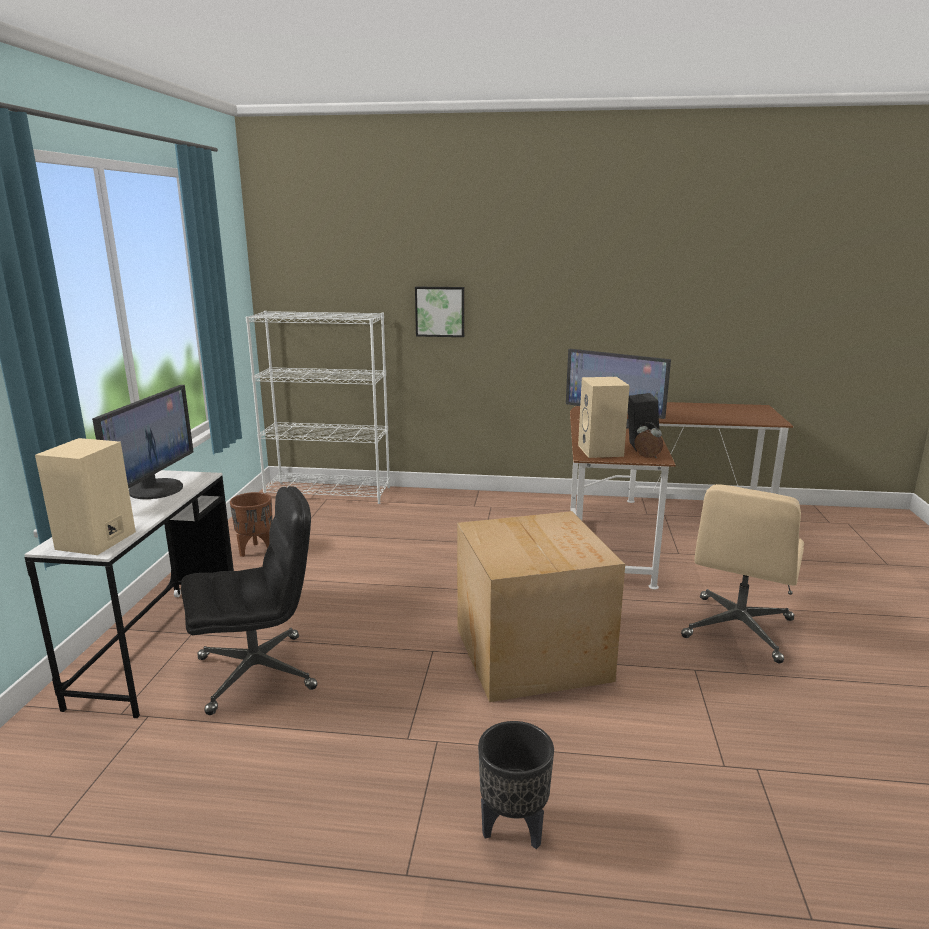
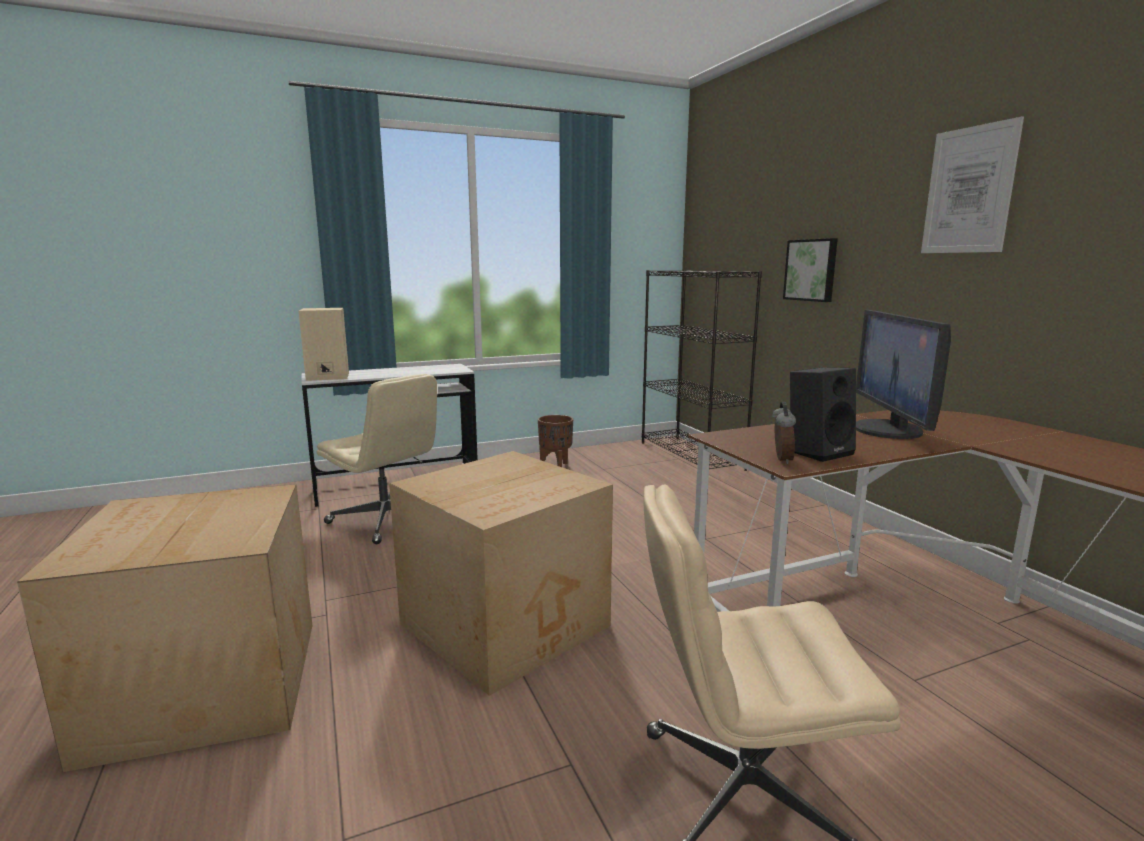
camera: 60 degrees right, 5 degrees down
(154, 489) = (423, 369): monitor -> none
(258, 672) = (386, 520): black office chair -> beige office chair
(329, 492) = (691, 456): white bookcase -> black bookcase
(514, 829) = (204, 688): black planter -> cardboard box
(569, 261) = (969, 190): none -> picture
(601, 451) = (752, 439): beige speaker -> none

